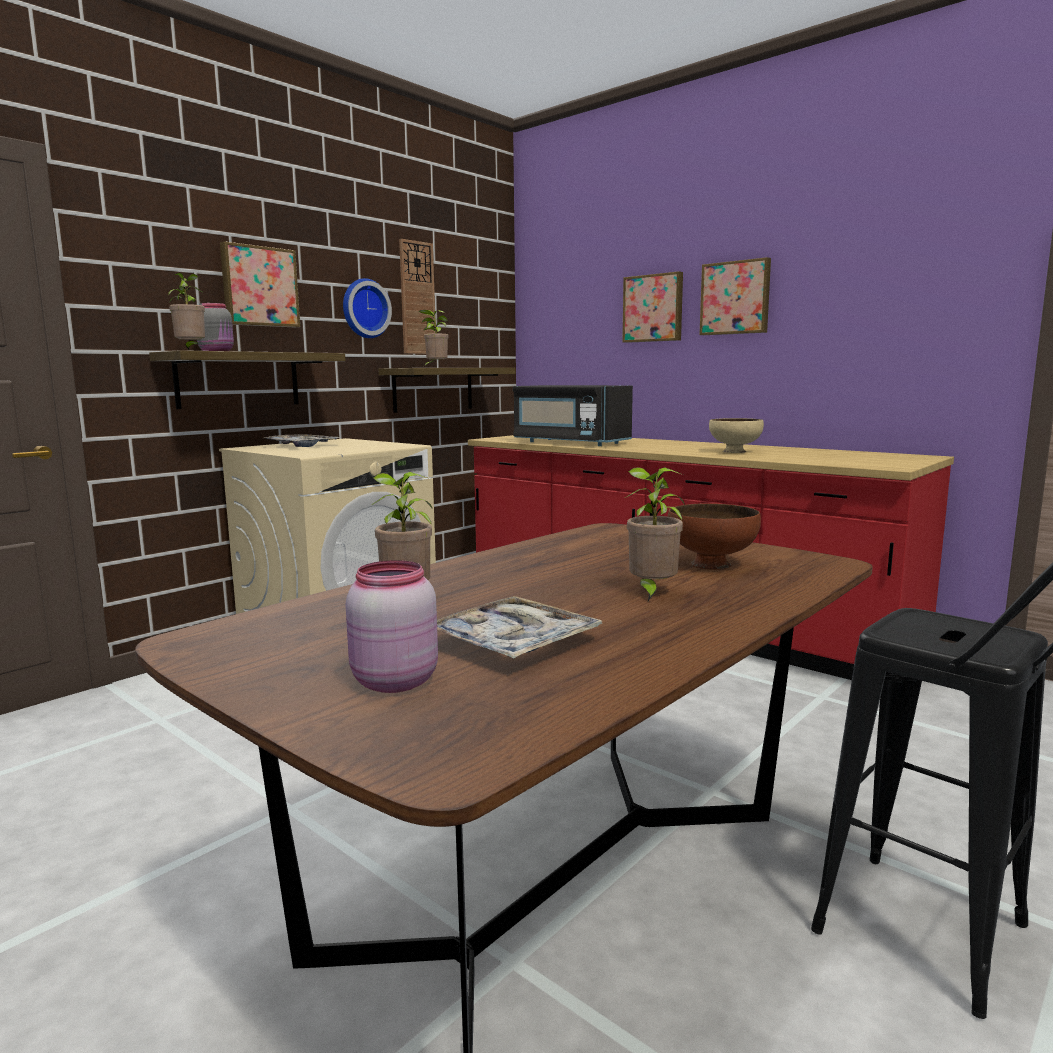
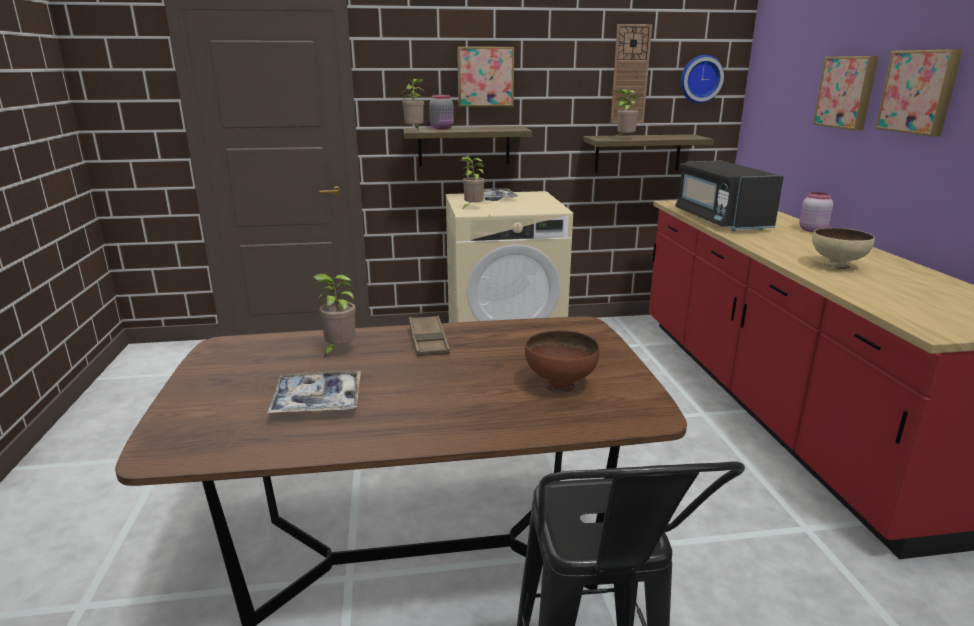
camera: 40 degrees right, 10 degrees up
(364, 309) = (575, 87): wall clock -> wall clock (700, 79)
(392, 682) = (229, 403): pink jar -> pink jar (811, 230)
(493, 569) = (428, 341): none -> brown tray
(651, 593) = (462, 394): potted plant -> potted plant (472, 208)

